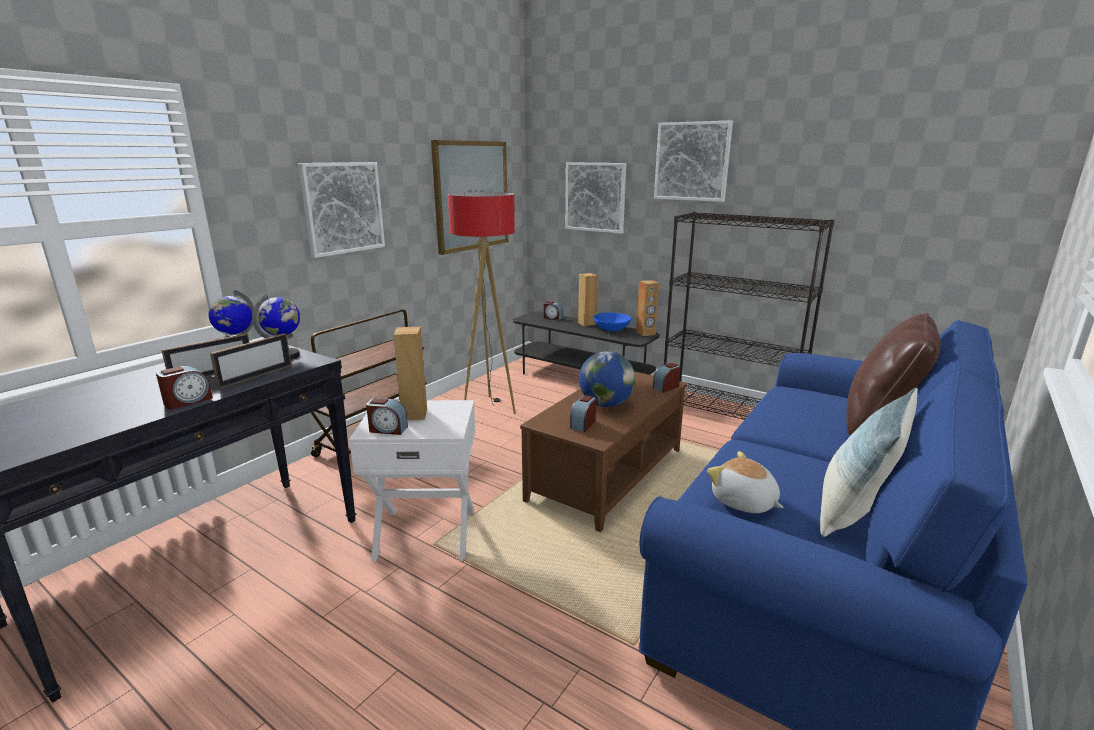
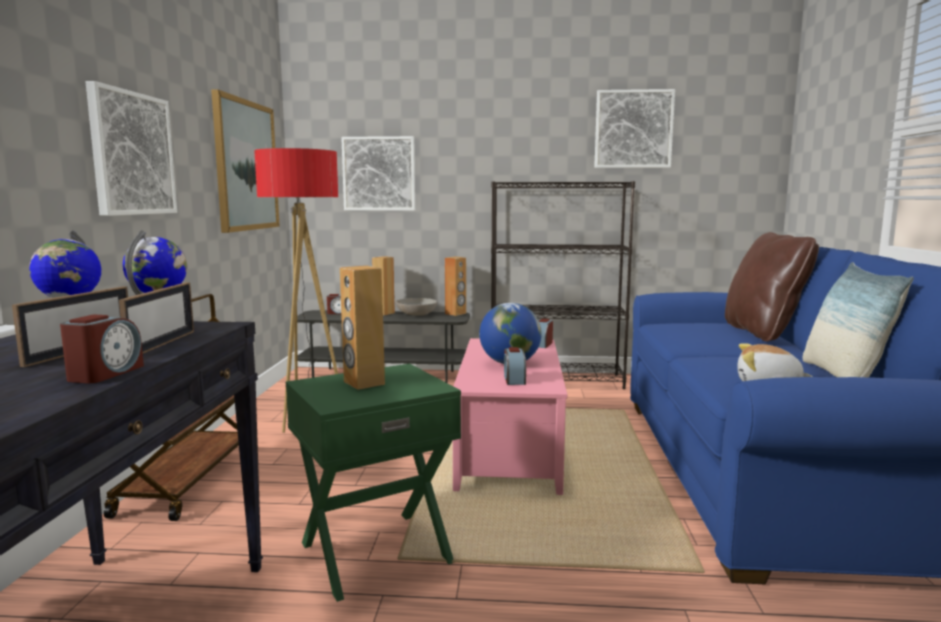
camera: 30 degrees left, 10 degrees down
(387, 429) = (356, 399): alarm clock -> none
(426, 532) = (375, 551): white side table -> green side table
(608, 475) = (511, 448): brown coffee table -> pink coffee table
(611, 329) = (416, 314): blue bowl -> grey bowl
(692, 161) = (486, 134): picture -> picture (633, 129)

